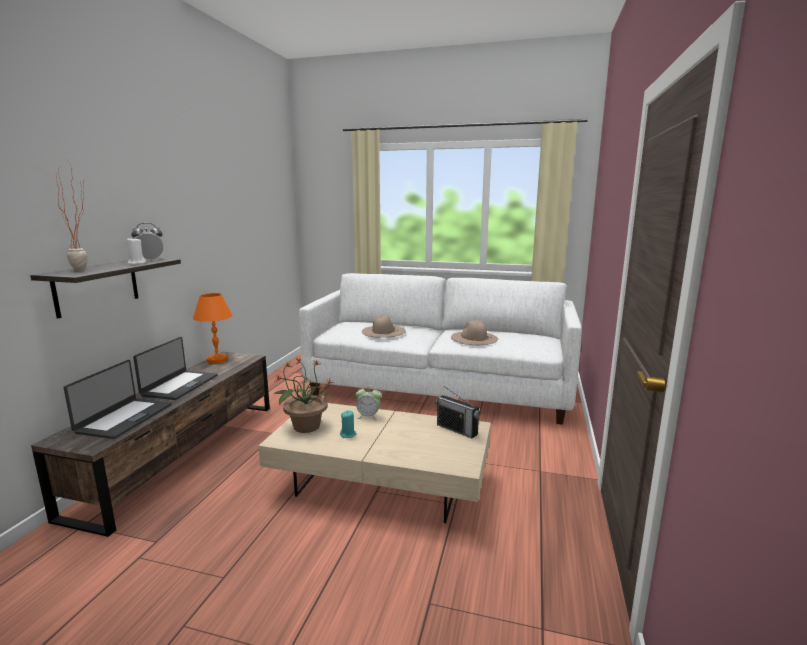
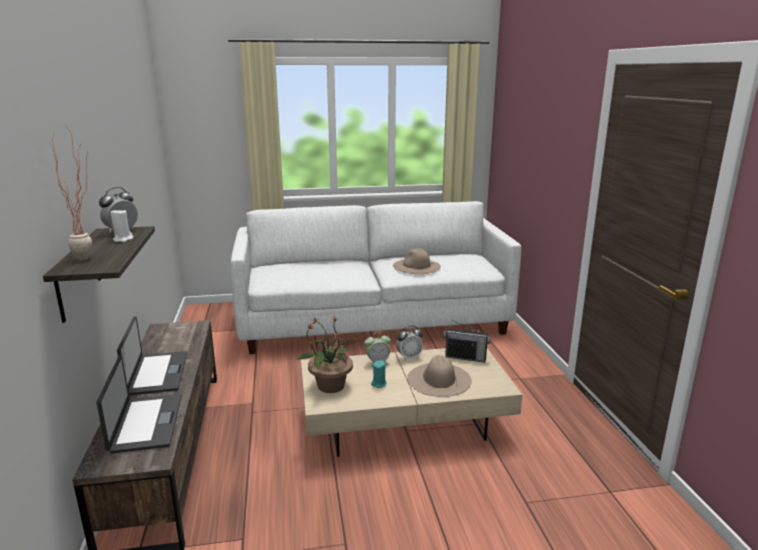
camera: 25 degrees left, 5 degrees up
(217, 360) = (159, 335): orange table lamp -> none
(383, 331) = (321, 271): beige hat -> beige hat (439, 379)
(402, 418) = (409, 357): none -> alarm clock

